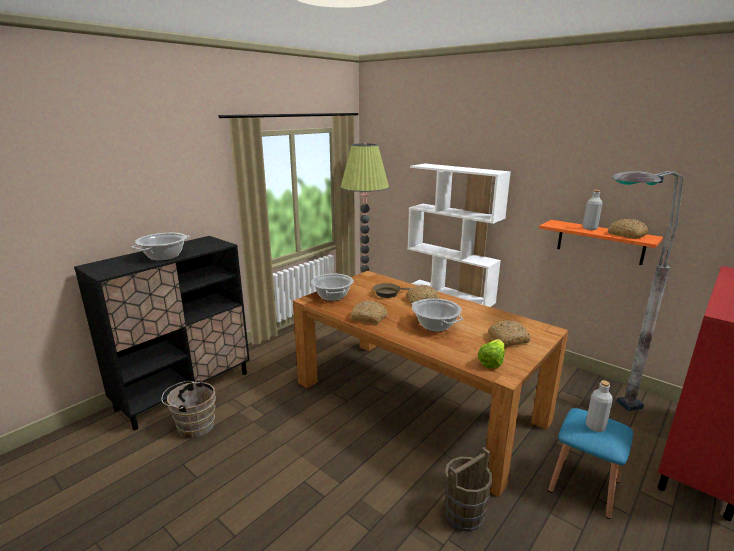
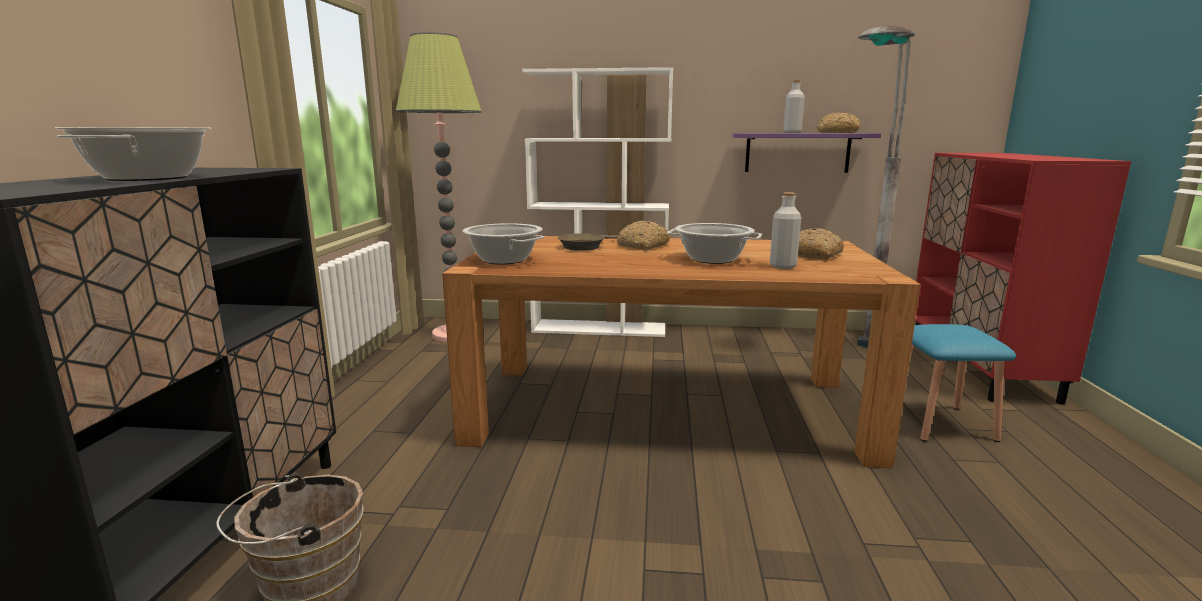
camera: 35 degrees left, 5 degrees down
(369, 317) = (610, 267): bread -> none
(463, 514) = (889, 503): brown bucket -> none
(492, 362) = (846, 271): lettuce -> none
(595, 426) = (956, 331): grey bottle -> grey bottle (782, 266)
(600, 242) = (797, 152): orange shelf -> purple shelf

